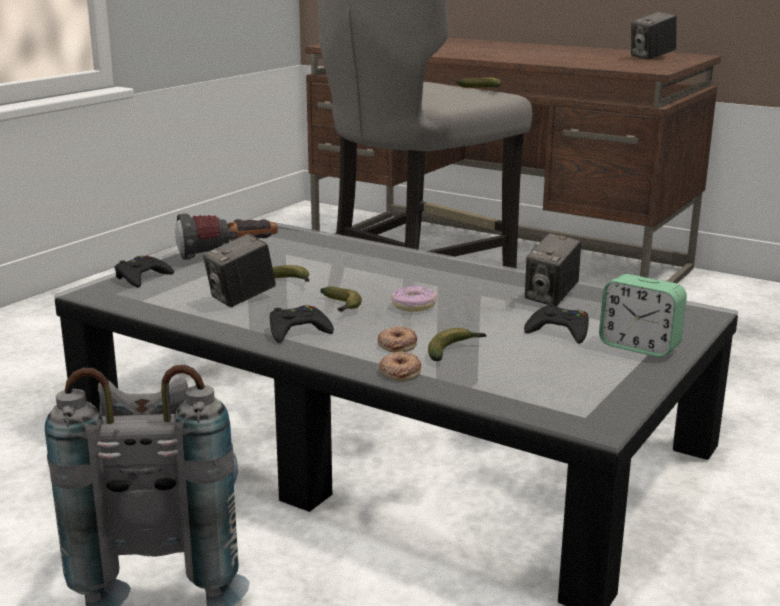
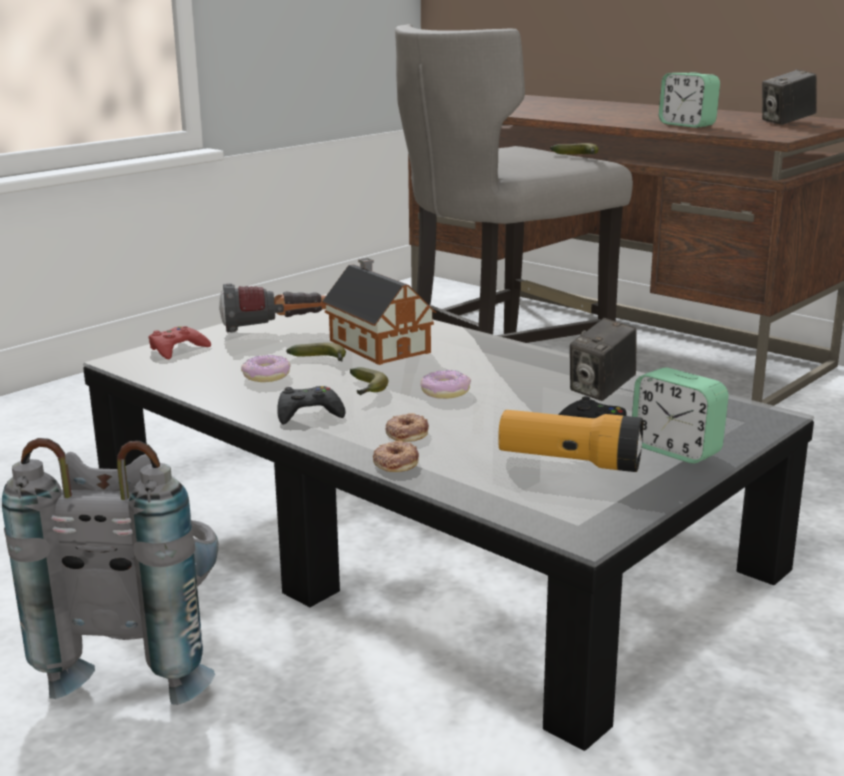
camera: 10 degrees right, 0 degrees up
(142, 277) = (177, 349): black game controller -> red game controller
(241, 299) = (267, 376): camera -> donut
(331, 266) = (378, 345): none -> toy house
(454, 351) = (465, 443): banana -> none
(554, 362) = (569, 462): none -> flashlight
(570, 60) = (687, 125): none -> alarm clock

